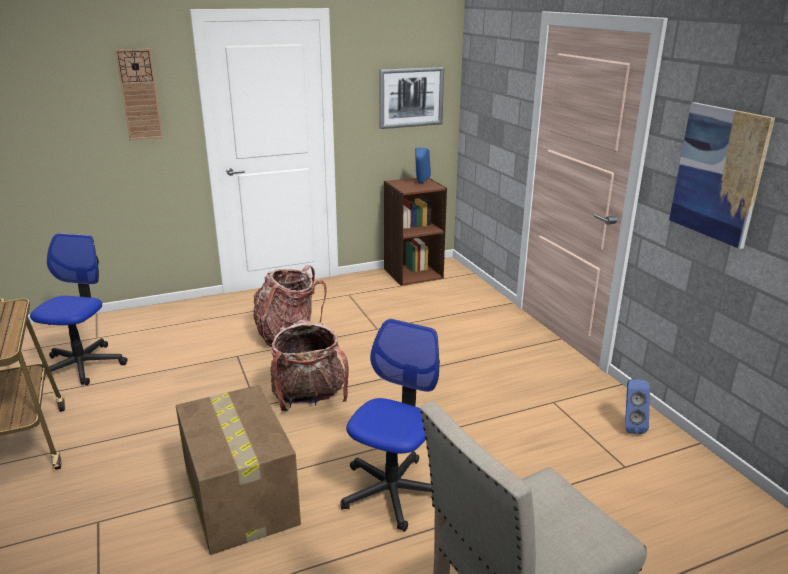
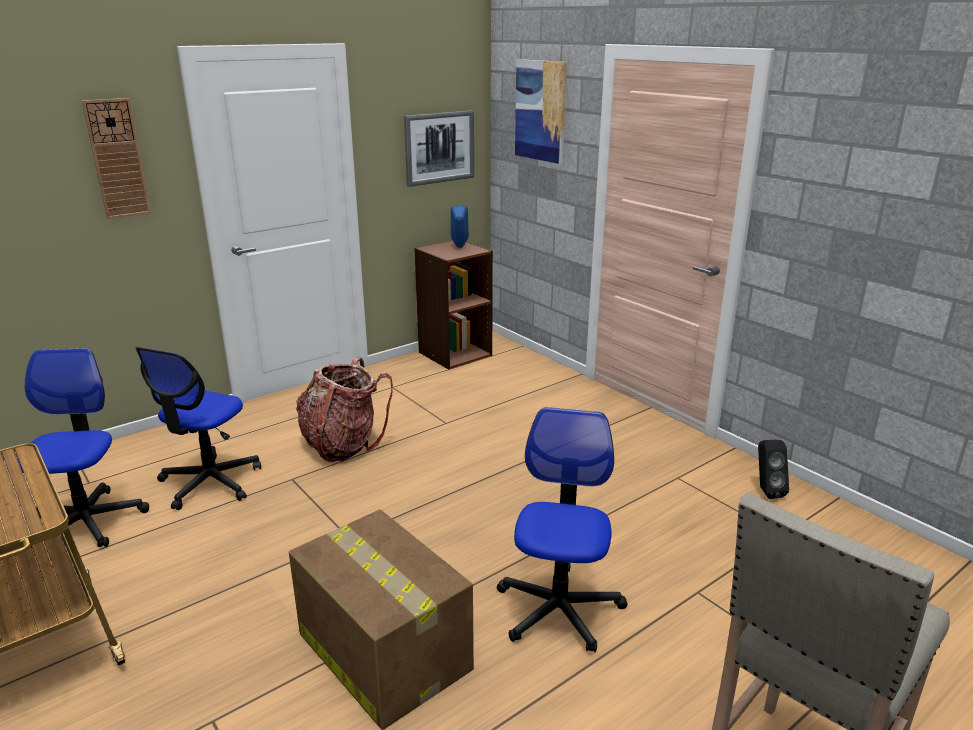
camera: 15 degrees left, 0 degrees up
(178, 350) = (210, 482): none -> office chair
(309, 398) = (407, 517): backpack -> none
(630, 426) = (766, 491): blue speaker -> black speaker
(718, 173) = (849, 212): picture -> picture (540, 111)

